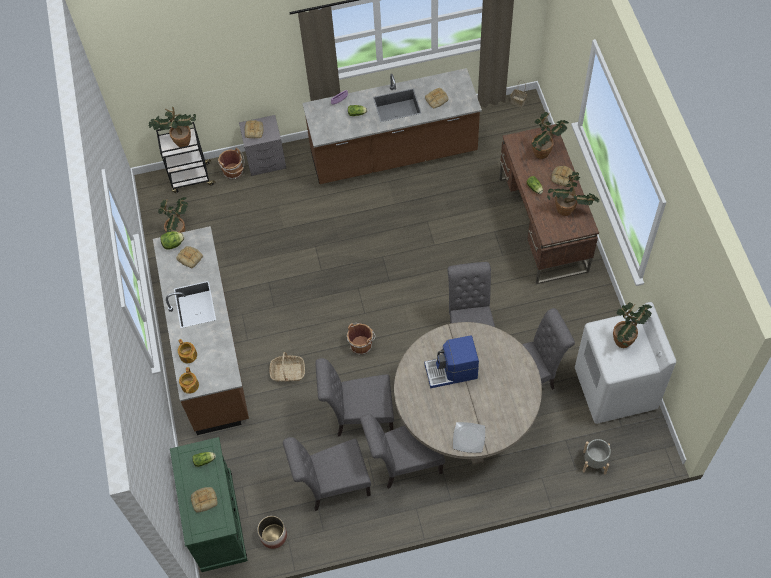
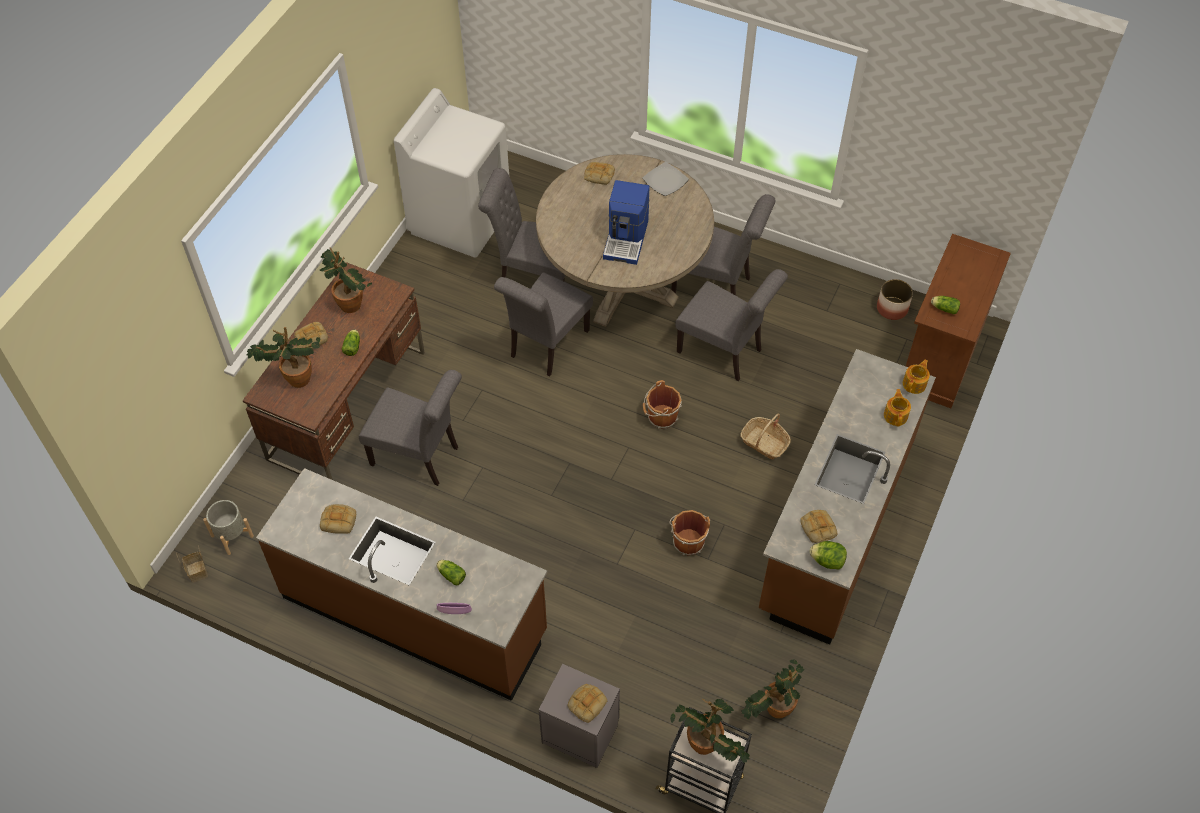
camera: 145 degrees left, 5 degrees down
(204, 500) = (966, 276): bread -> bread (598, 175)
(217, 520) = (941, 355): green cabinet -> brown cabinet
(234, 172) = (636, 749): brown bucket -> brown bucket (688, 541)
(332, 486) = (801, 312): grey chair -> grey chair (420, 457)
(451, 371) = (626, 239): coffee machine -> coffee machine turned 75 degrees clockwise
(594, 462) = (544, 183): grey planter -> grey planter (232, 536)
(626, 339) = (447, 141): potted plant -> none

